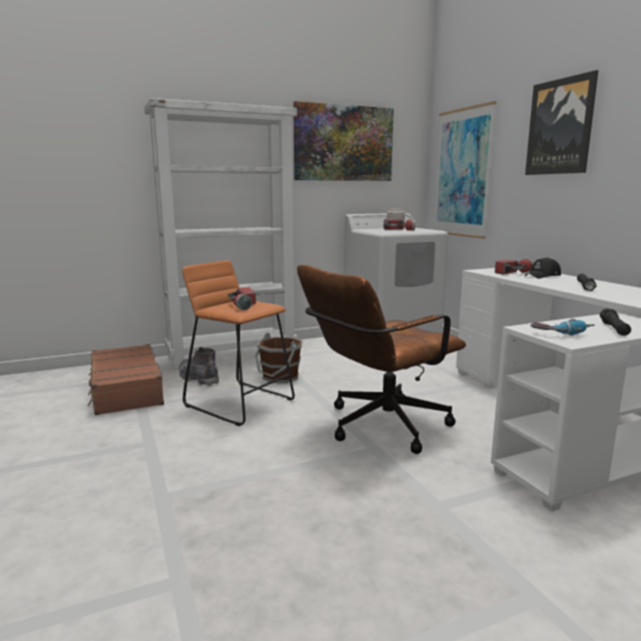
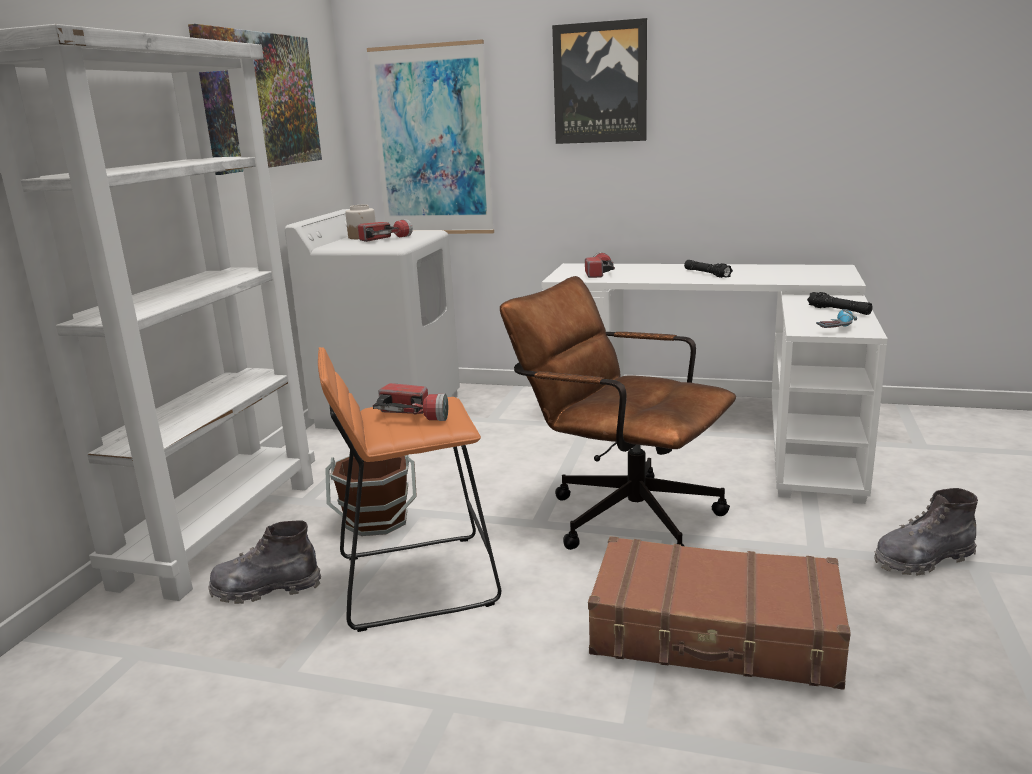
camera: 50 degrees left, 5 degrees up
(125, 390) = (182, 677): brown suitcase -> brown suitcase (715, 634)
(378, 427) = (620, 514): brown office chair -> brown office chair turned 120 degrees clockwise
(499, 561) = (922, 559): none -> grey boot
(543, 276) = (634, 270): black cap -> none

